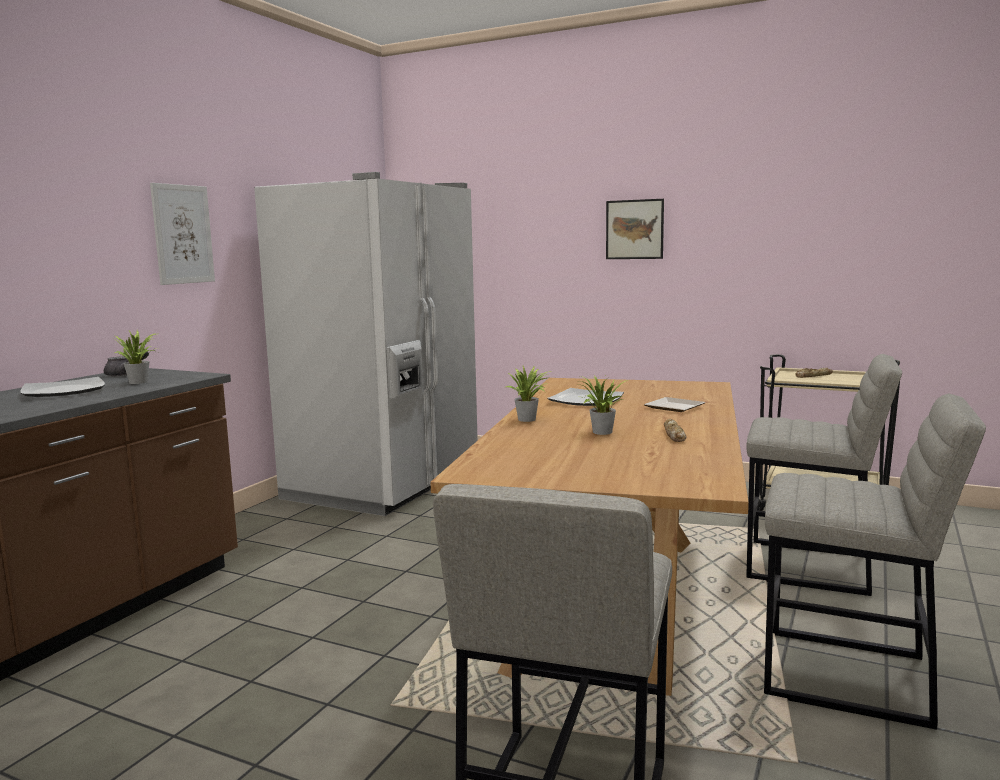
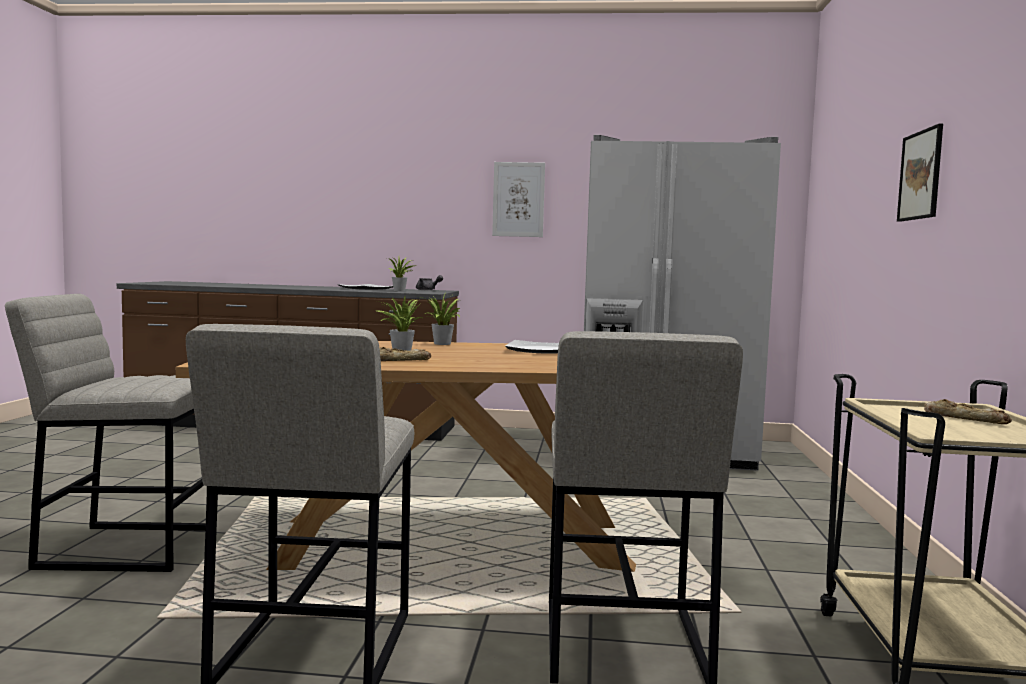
camera: 70 degrees right, 5 degrees down
(675, 408) = (528, 362): plate -> none

